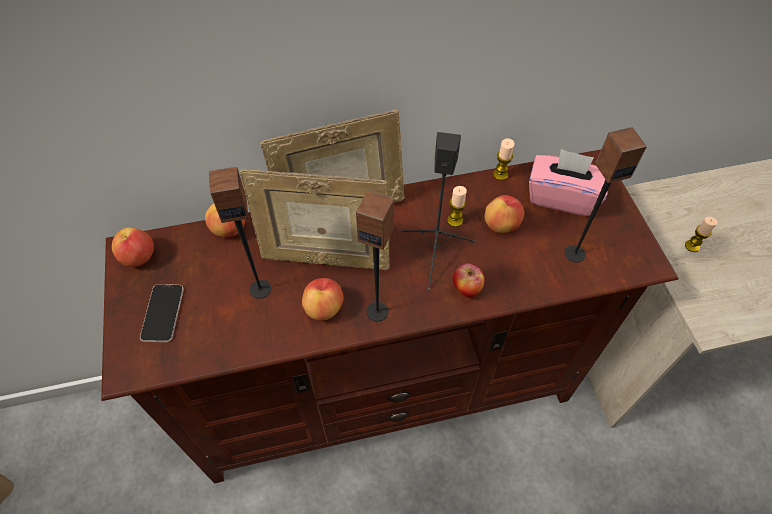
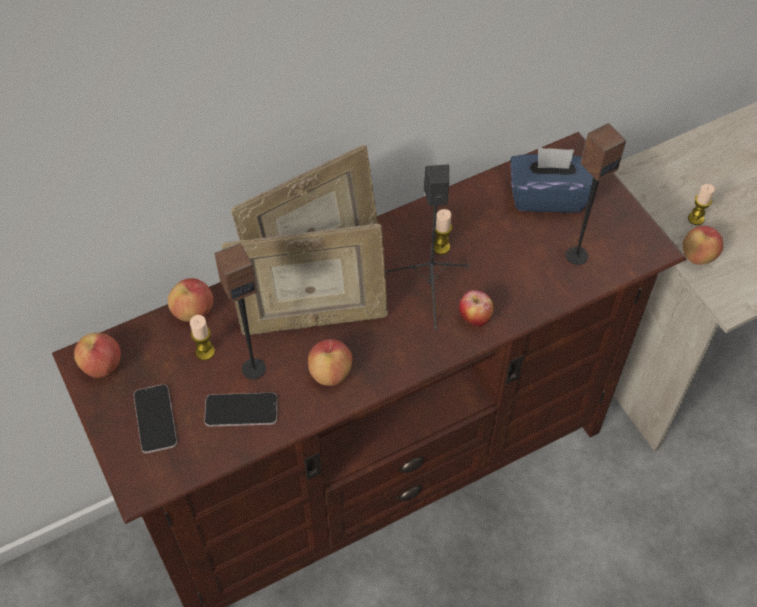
camera: 15 degrees left, 0 degrees up
(236, 323) = (241, 410): none -> phone
(377, 311) = (388, 362): speaker -> none
(500, 174) = (475, 184): candle -> candle (205, 352)
(501, 225) = (492, 241): apple -> apple (698, 256)
(561, 197) = (547, 196): pink tissue box -> blue tissue box

